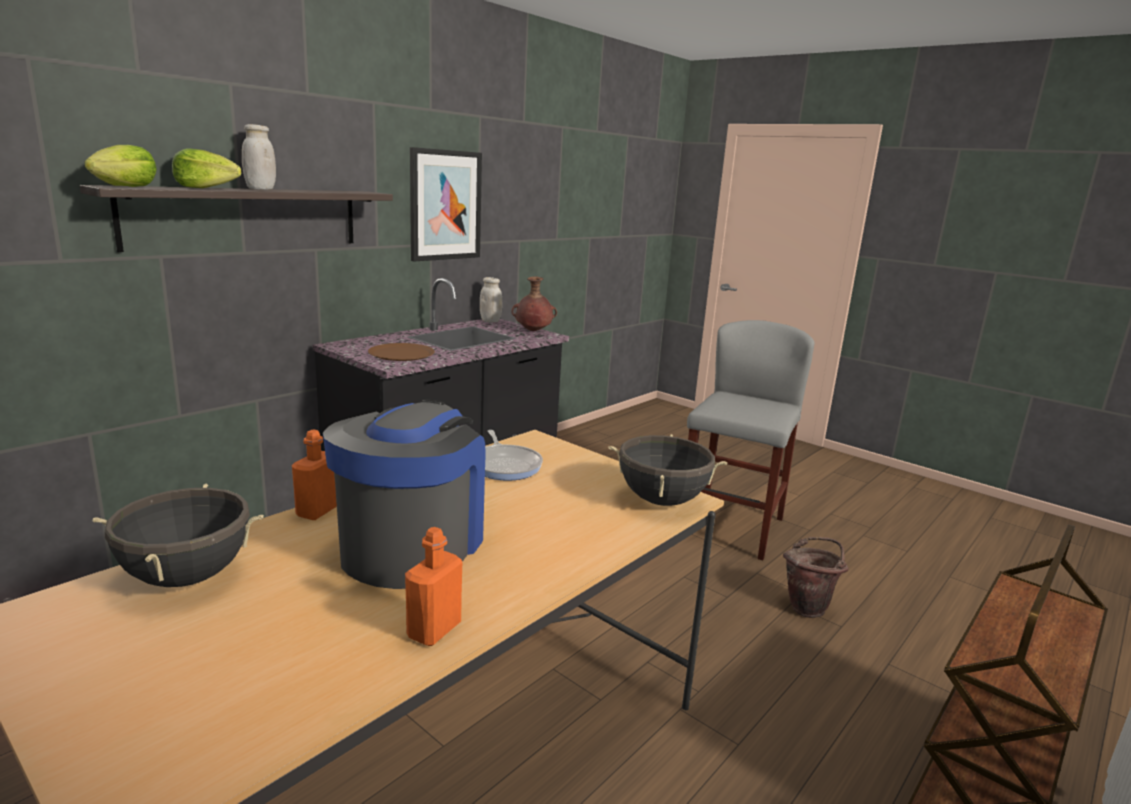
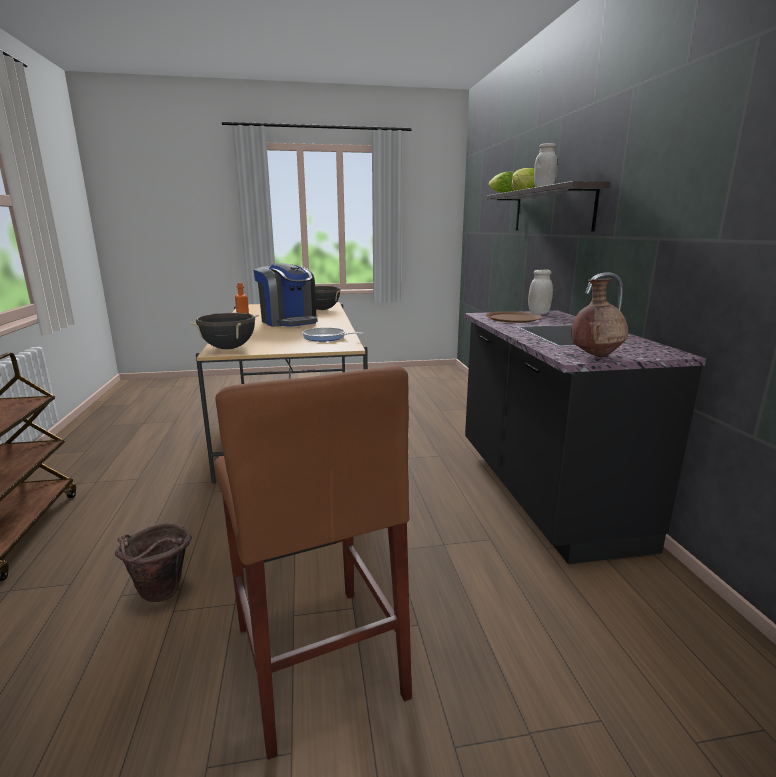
camera: 130 degrees right, 0 degrees up
(317, 511) = (338, 318): orange bottle -> none
(445, 205) = (677, 187): picture -> none
(490, 321) = (669, 352): white jar -> white jar (538, 313)
(731, 527) = (317, 660): grey stool -> brown stool

